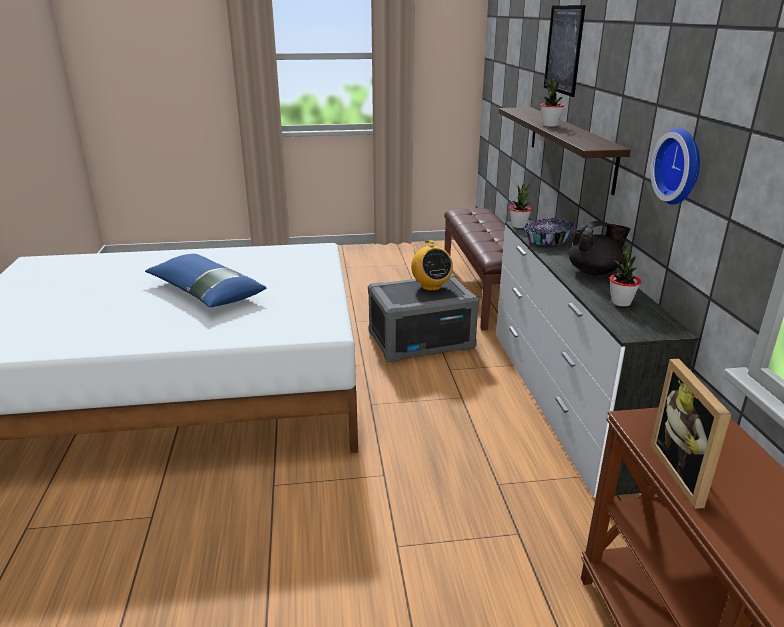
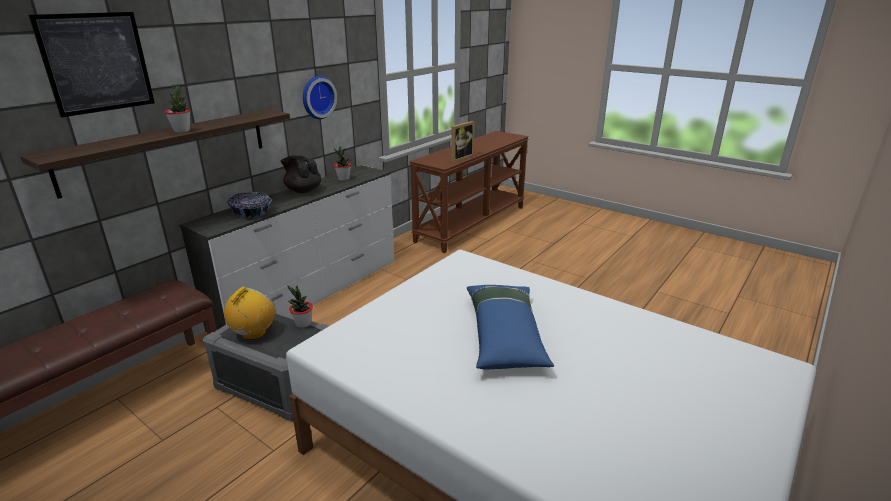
camera: 135 degrees left, 0 degrees up
(518, 226) = (219, 229): potted plant -> potted plant (303, 324)

